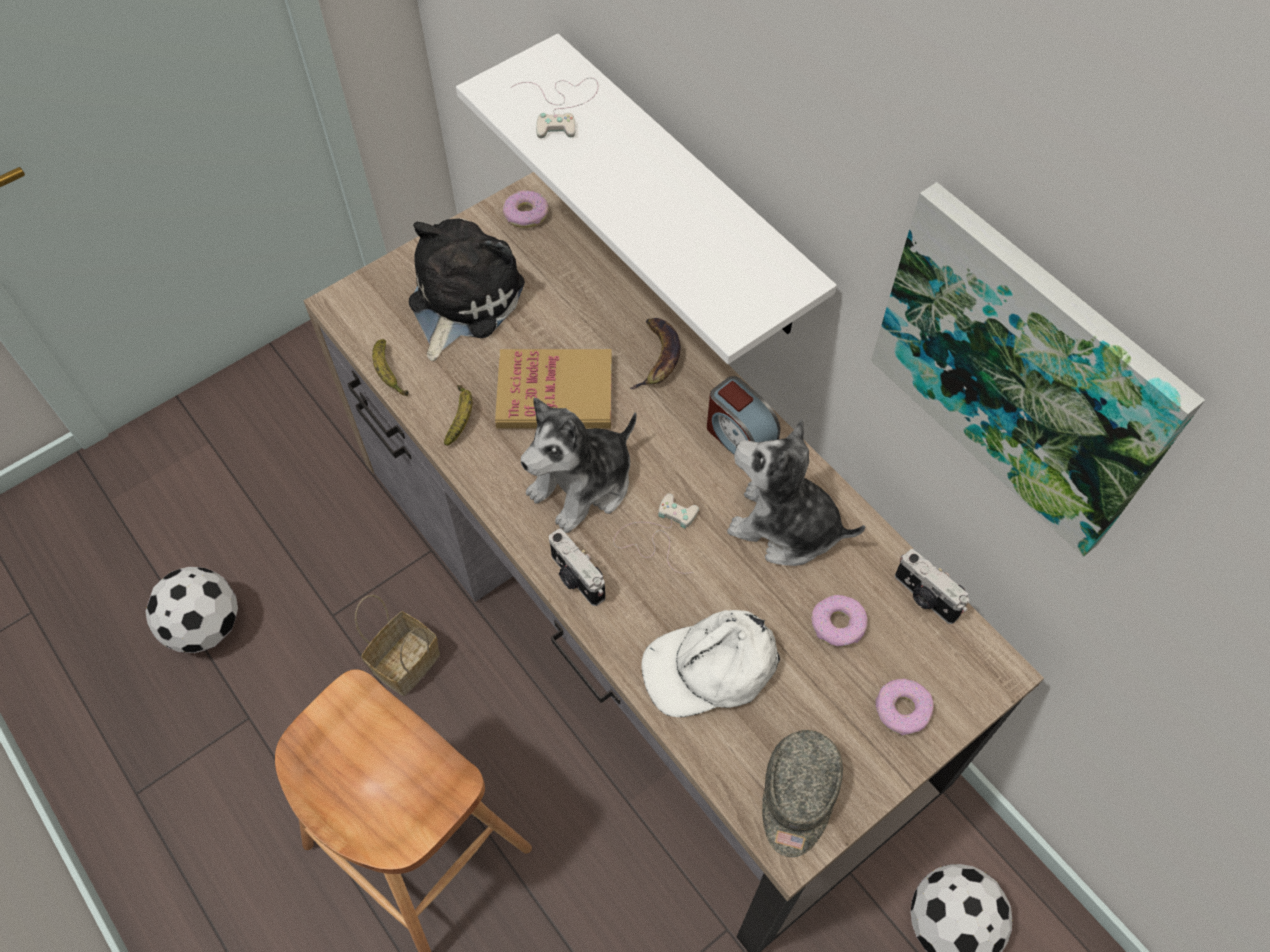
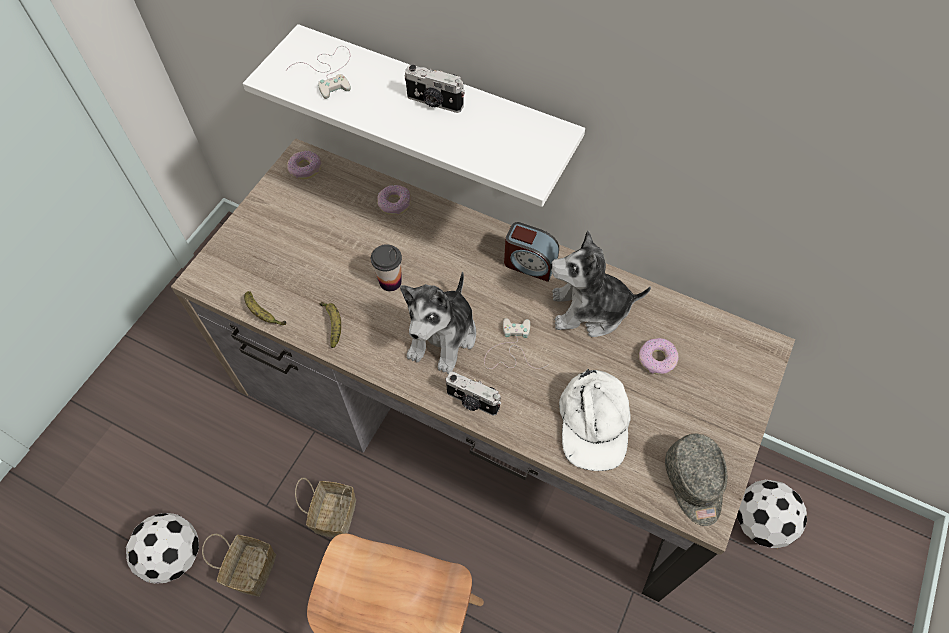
camera: 25 degrees left, 0 degrees up
(283, 681) = (252, 568): none -> basket
(461, 300) = (290, 243): plush toy -> none
(555, 393) = (390, 282): book -> cup
(657, 357) = (447, 231): banana -> none
(711, 667) = (593, 422): white cap -> white cap turned 45 degrees counterclockwise
(901, 710) = (725, 396): donut -> donut (394, 203)
(925, 597) = (699, 319): camera -> camera (434, 103)
(1022, 370) = (760, 132): picture -> none

